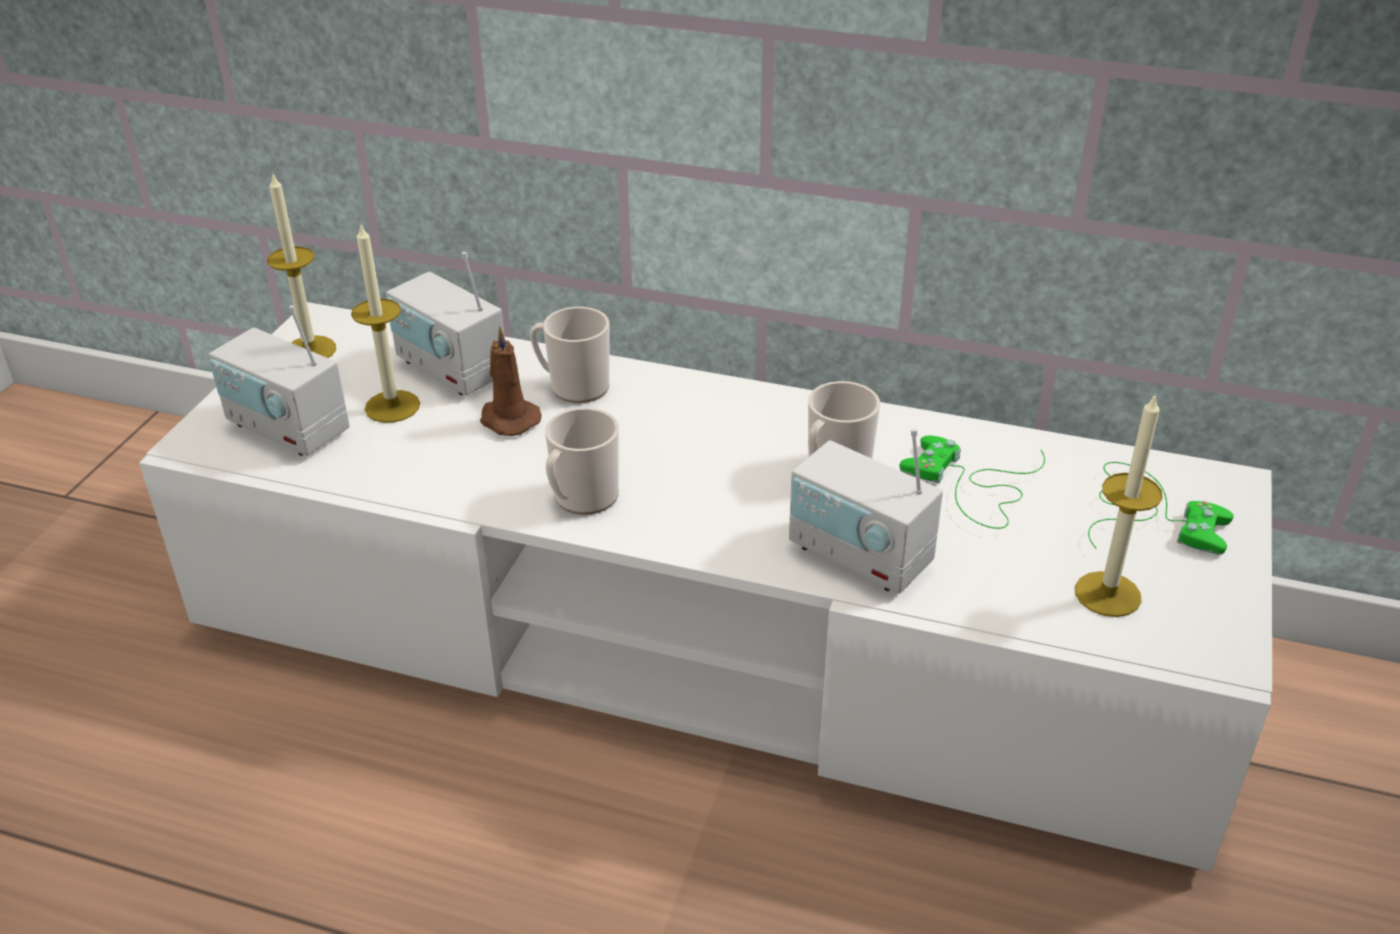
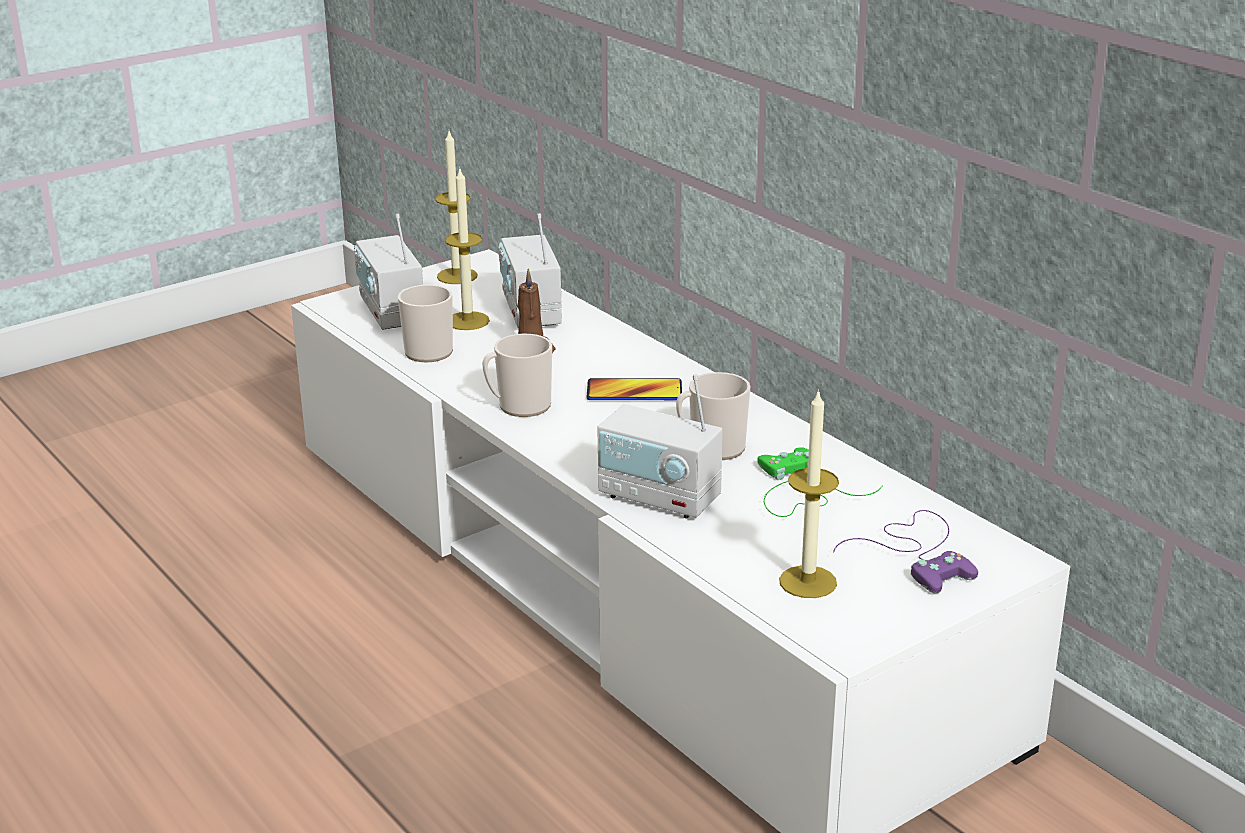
camera: 35 degrees right, 10 degrees down
(573, 386) = (597, 345): mug -> mug (424, 350)
(679, 431) = (634, 392): none -> phone
(859, 556) = (659, 498): radio -> radio turned 45 degrees counterclockwise
(1150, 513) = (917, 553): green game controller -> purple game controller

